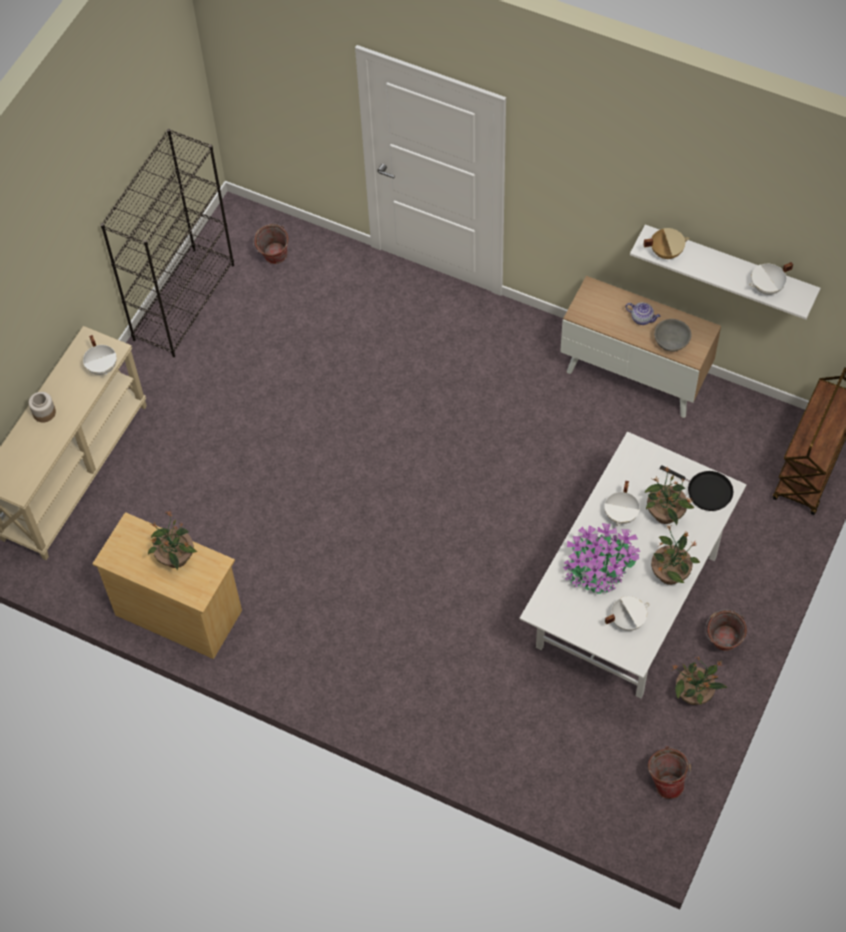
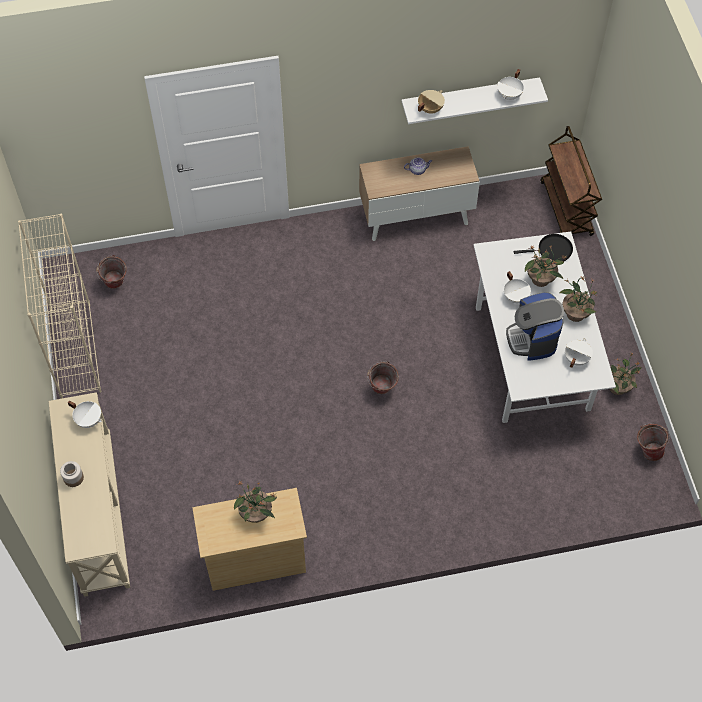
camera: 40 degrees left, 0 degrees up
(184, 301) = (75, 350): black bookcase -> beige bookcase
(599, 569) = (532, 339): potted plant -> coffee machine
(671, 342) = (448, 174): grey bowl -> none
(721, 644) = (607, 347): bucket -> bucket (382, 390)

